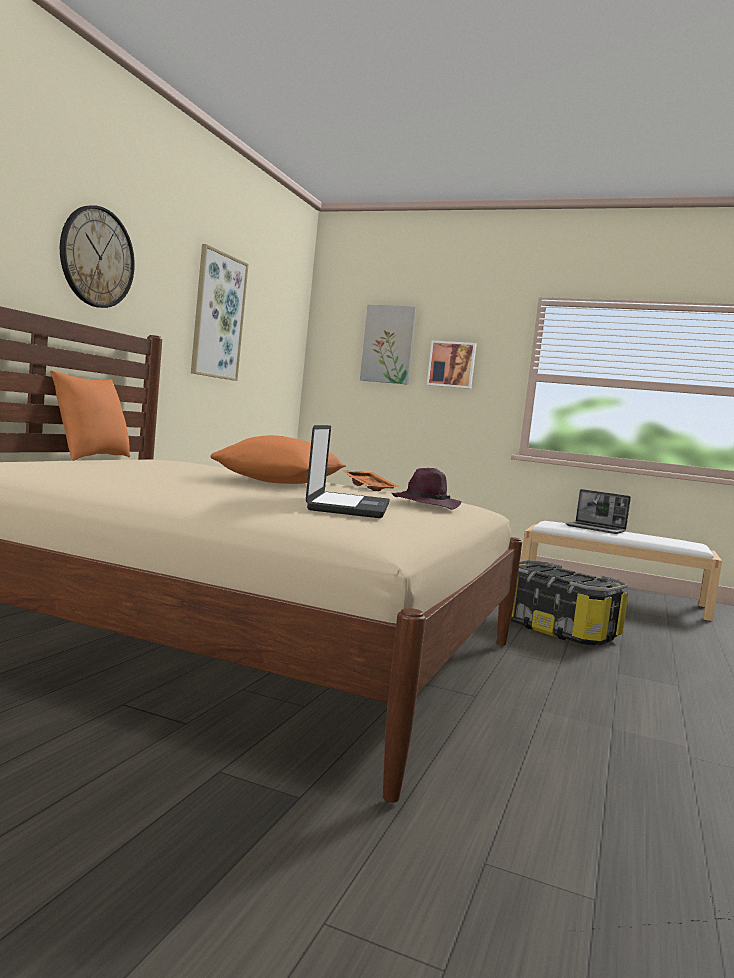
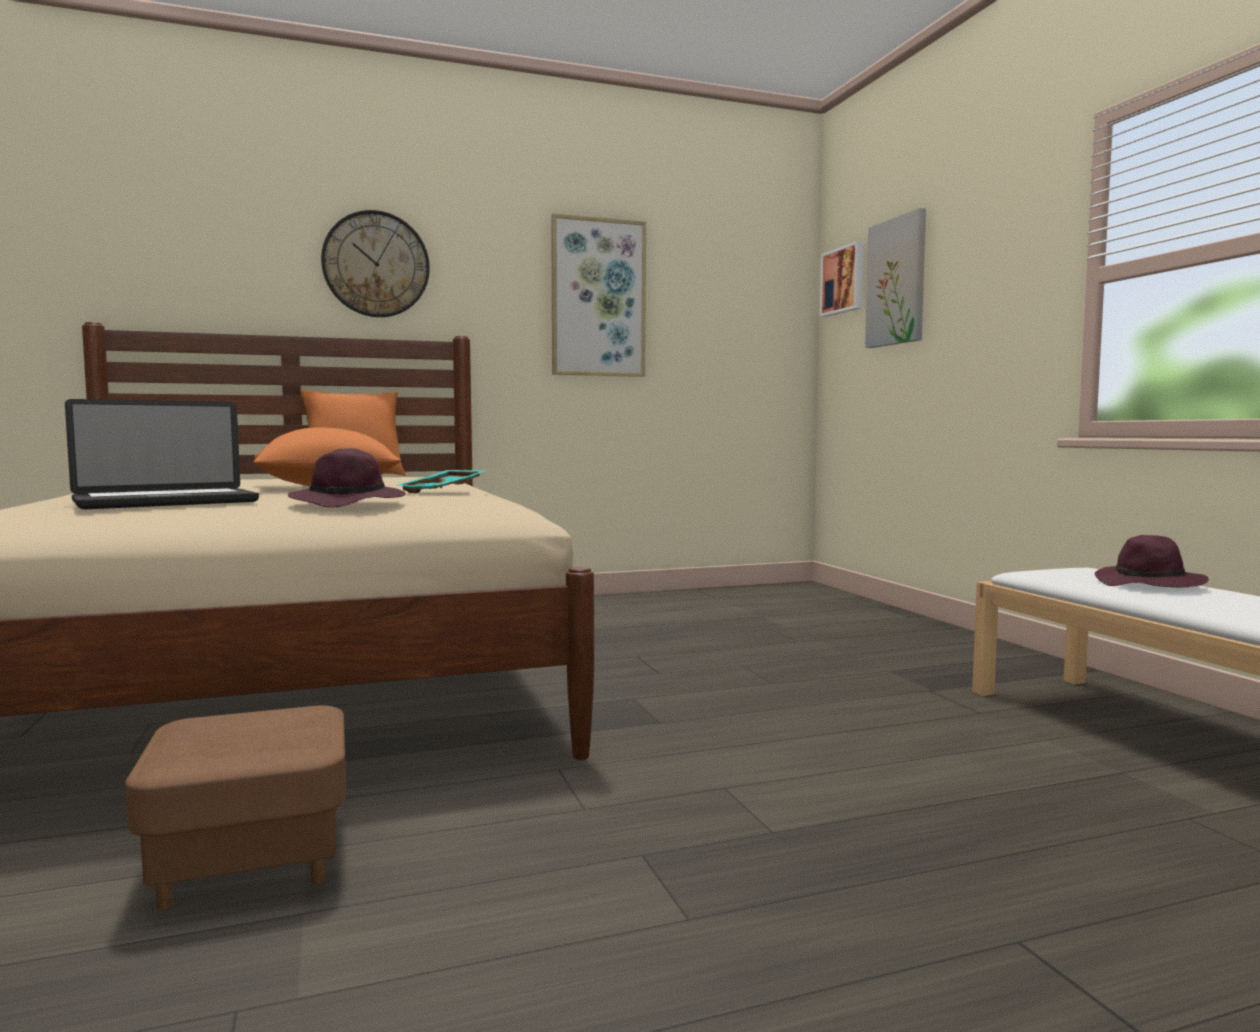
camera: 50 degrees right, 0 degrees up
(370, 488) = (444, 491): orange tray -> turquoise tray
(452, 364) = (973, 290): picture -> picture (844, 280)
(539, 721) = (251, 859): none -> brown ottoman
(558, 629) = (788, 766): storage box -> none
(596, 529) = (1150, 584): laptop -> purple hat

